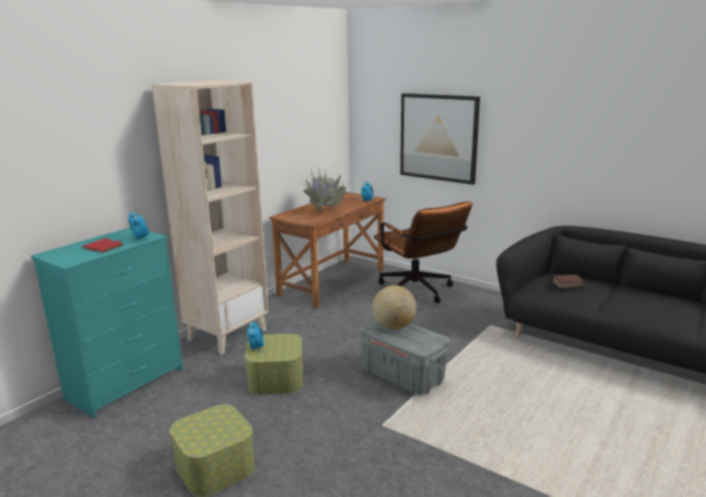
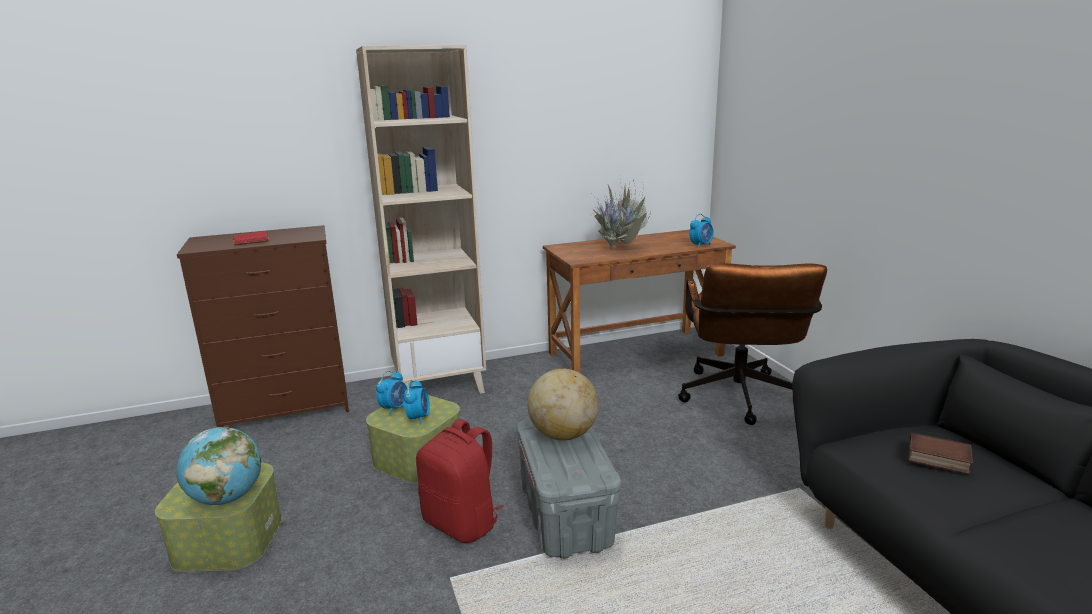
camera: 35 degrees right, 0 degrees up
(127, 383) = (287, 408): turquoise dresser -> brown dresser
(140, 239) = (297, 238): alarm clock -> alarm clock (418, 418)
(228, 430) = (227, 498): none -> globe
(352, 400) = (462, 523): none -> red backpack
(438, 137) = (819, 153): picture -> none

